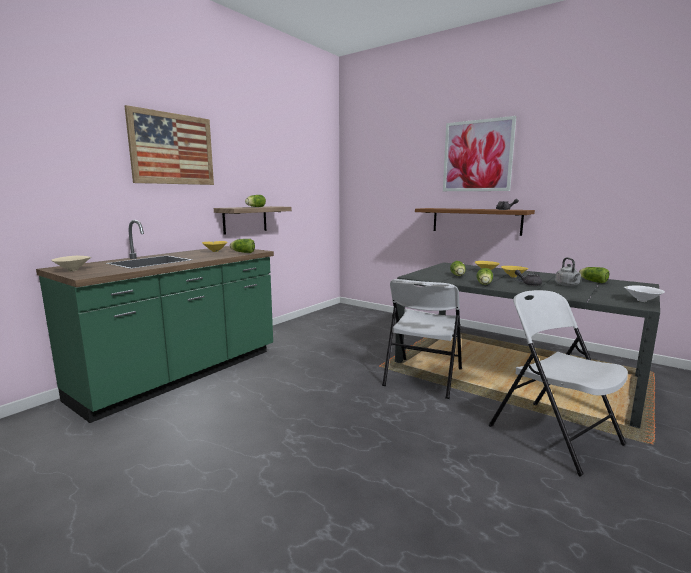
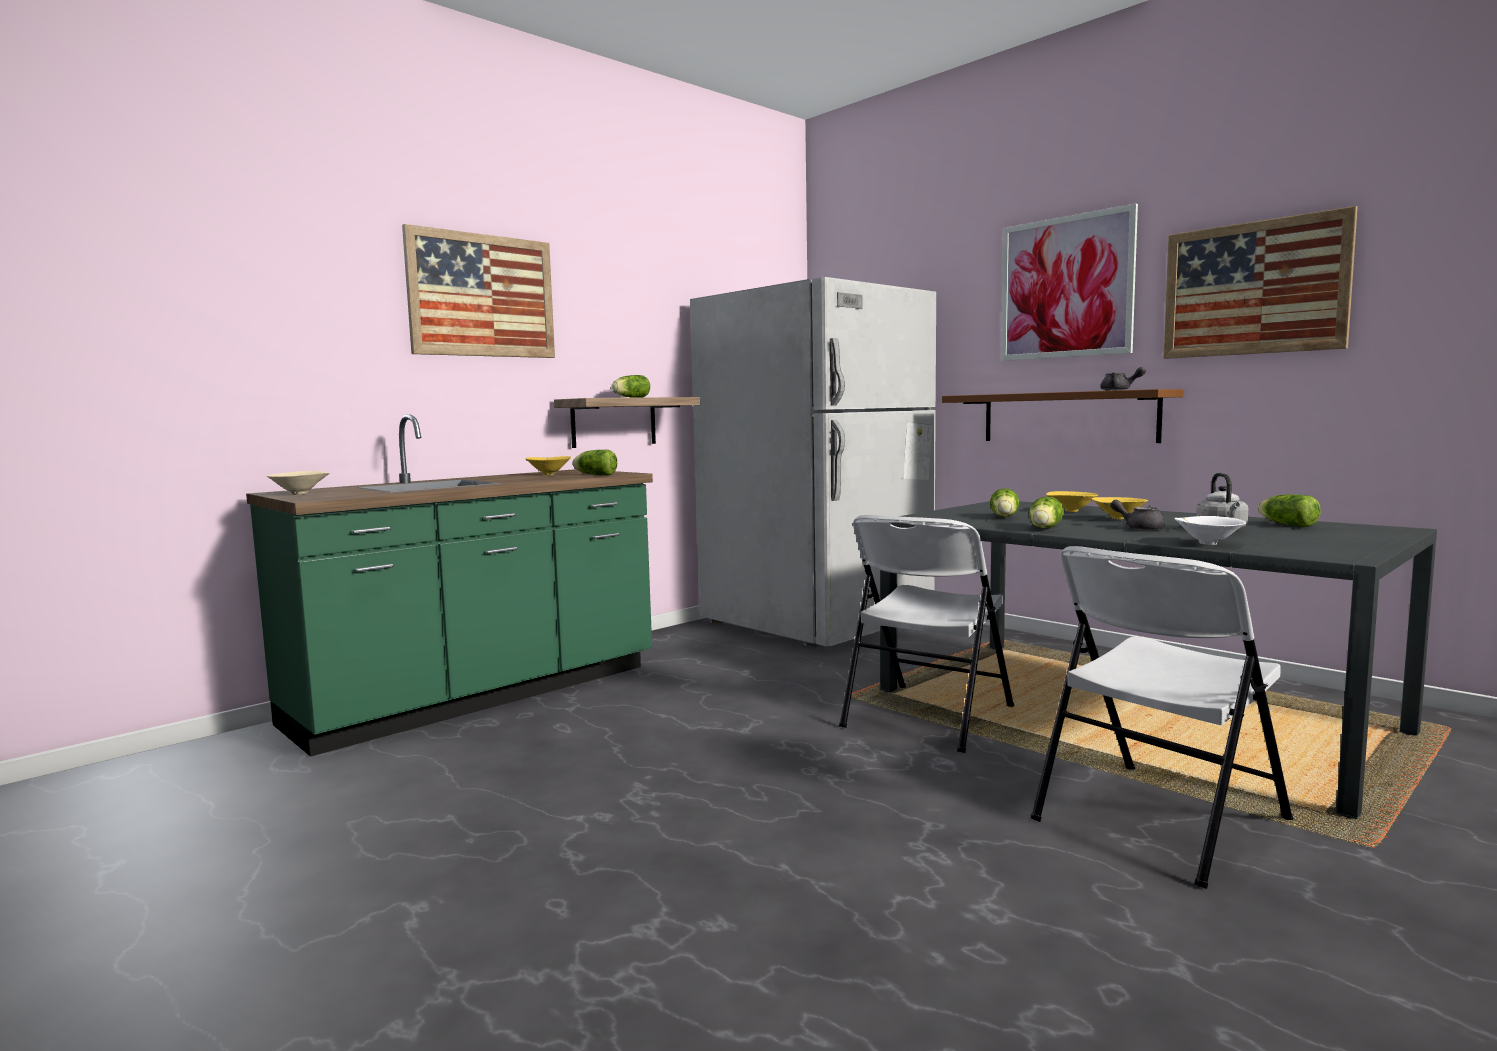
camera: 10 degrees right, 5 degrees down
(348, 319) = (817, 620): none -> white fridge
(554, 434) = (1159, 819): white chair -> white chair turned 105 degrees counterclockwise
(572, 162) = (1254, 288): none -> picture
(641, 301) = (1355, 551): white bowl -> white bowl (1207, 543)

